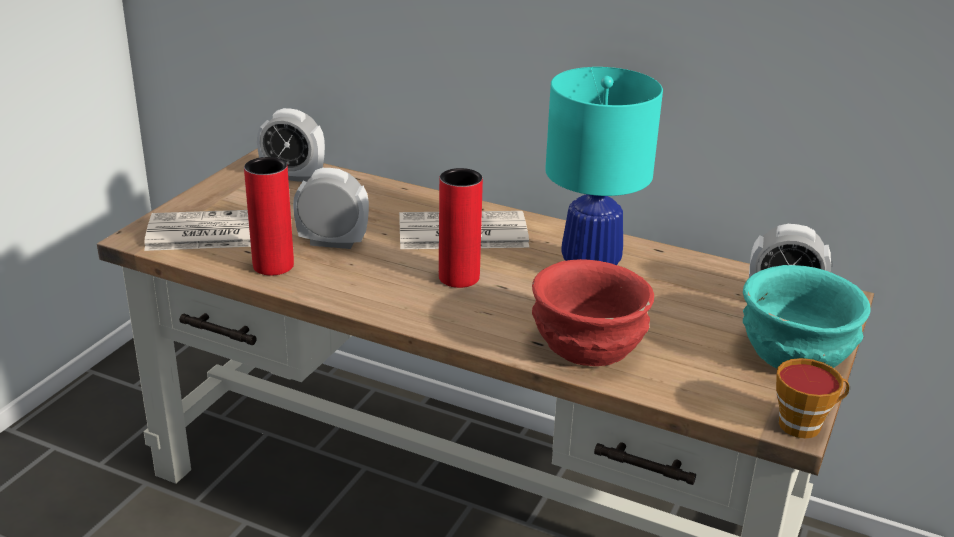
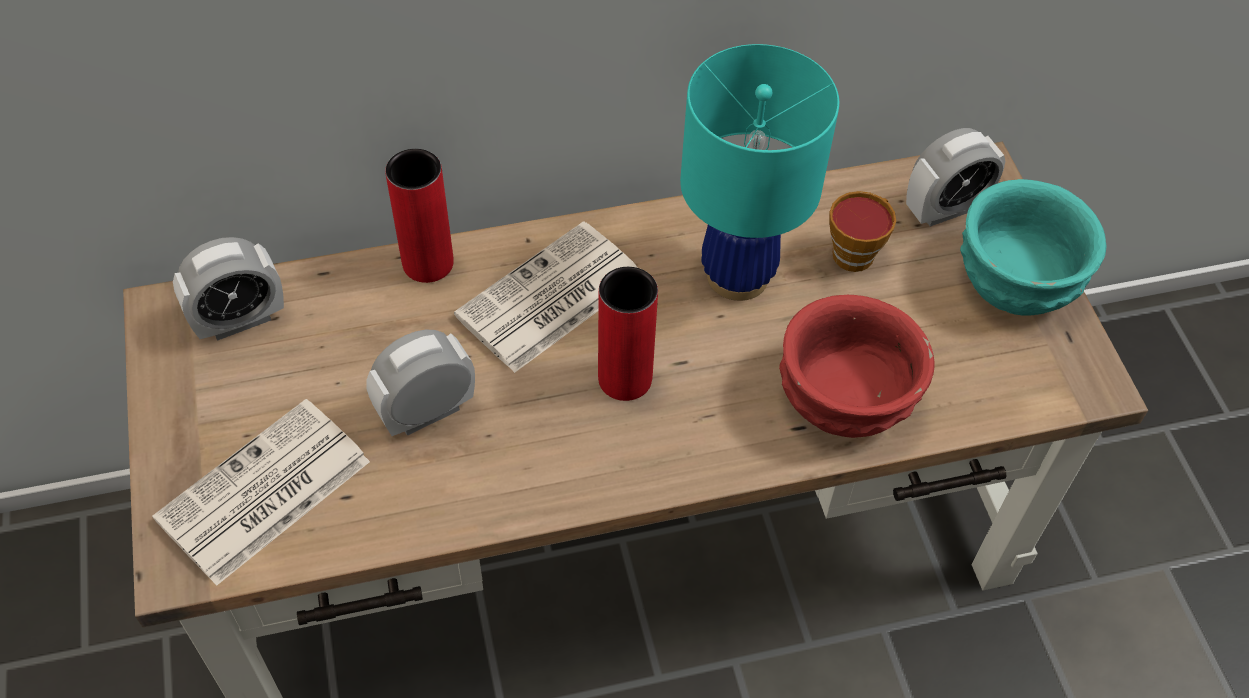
camera: 40 degrees left, 25 degrees up
(273, 266) = (406, 501): red vase -> red vase (428, 263)
(804, 424) = (1104, 377): cup -> cup (855, 252)

